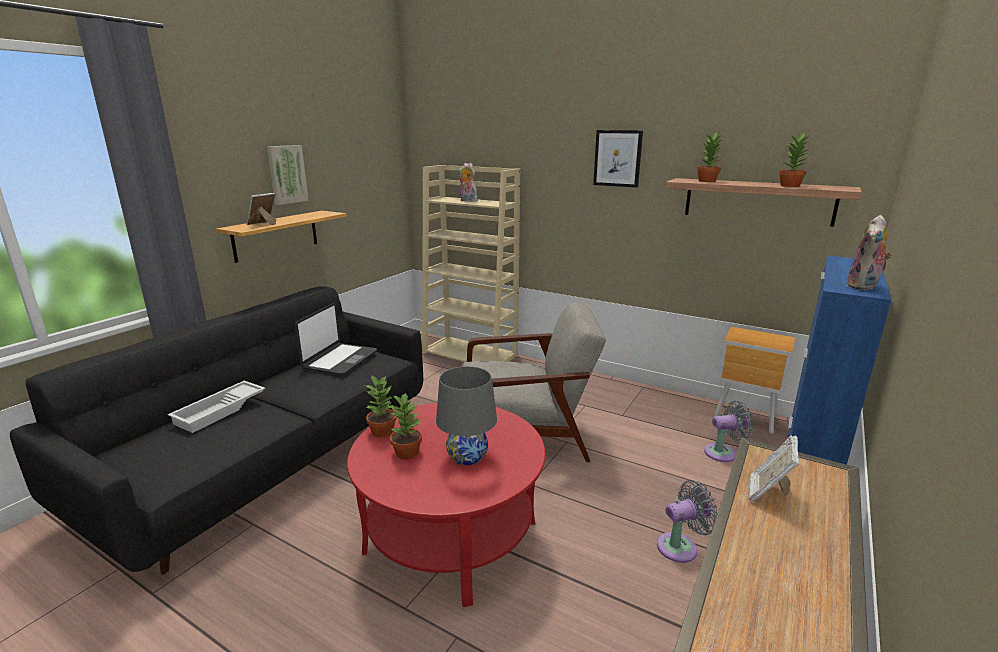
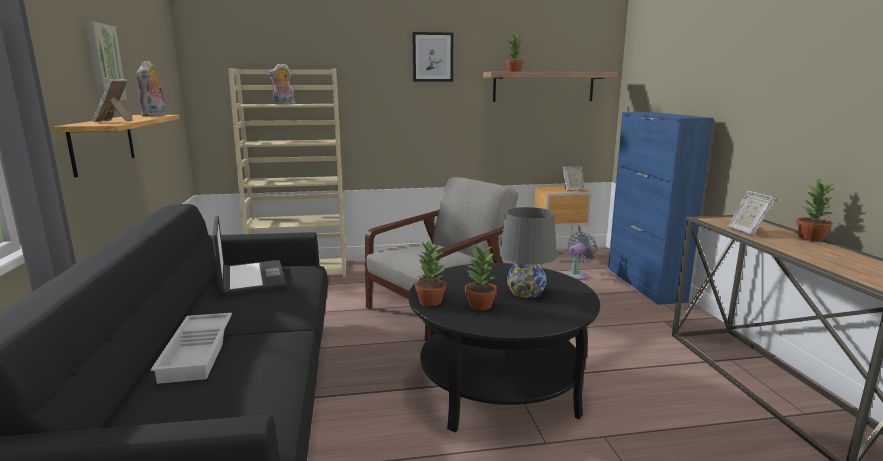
camera: 40 degrees left, 5 degrees down
(451, 535) = (499, 386): red coffee table -> black coffee table
(681, 547) = (632, 328): grey fan -> none
(770, 343) = (572, 190): none -> picture frame
(790, 186) = (572, 71): potted plant -> potted plant (811, 238)
(864, 286) = (687, 116): plush toy -> plush toy (154, 116)

